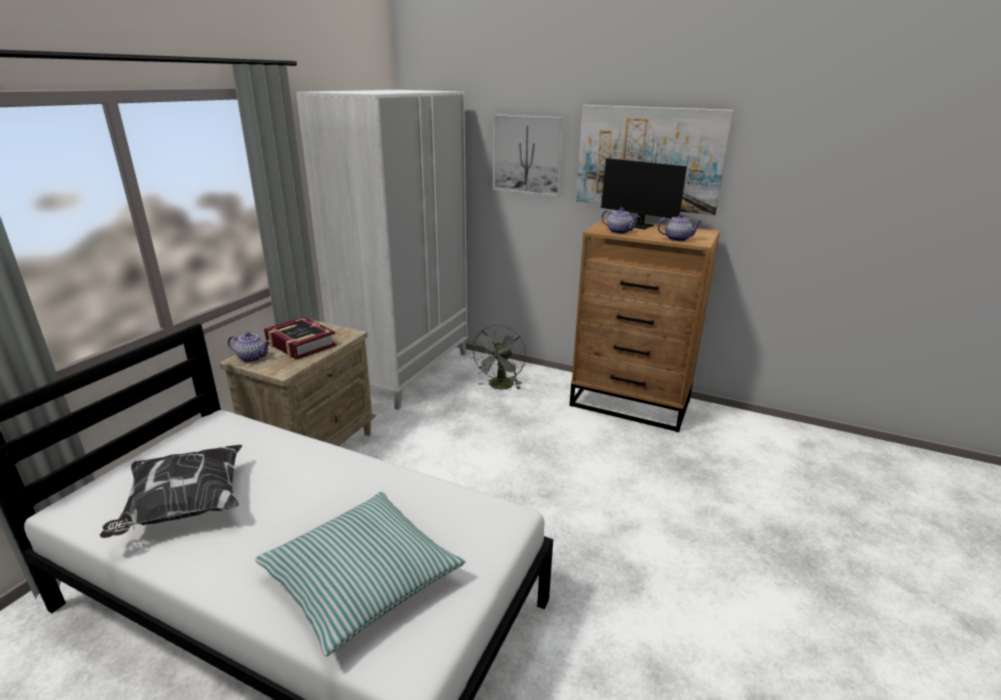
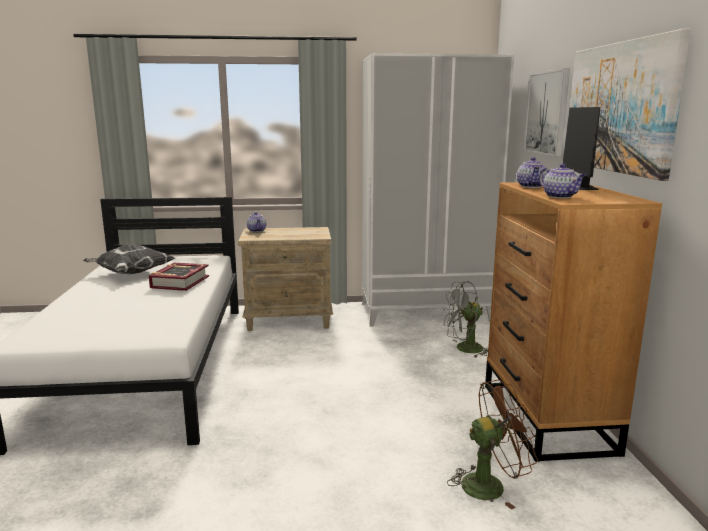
camera: 60 degrees right, 10 degrees down
(300, 344) = (288, 233): book -> book (179, 282)
(361, 578) = (88, 317): pillow -> none
(696, 460) = (491, 485): none -> brown fan

